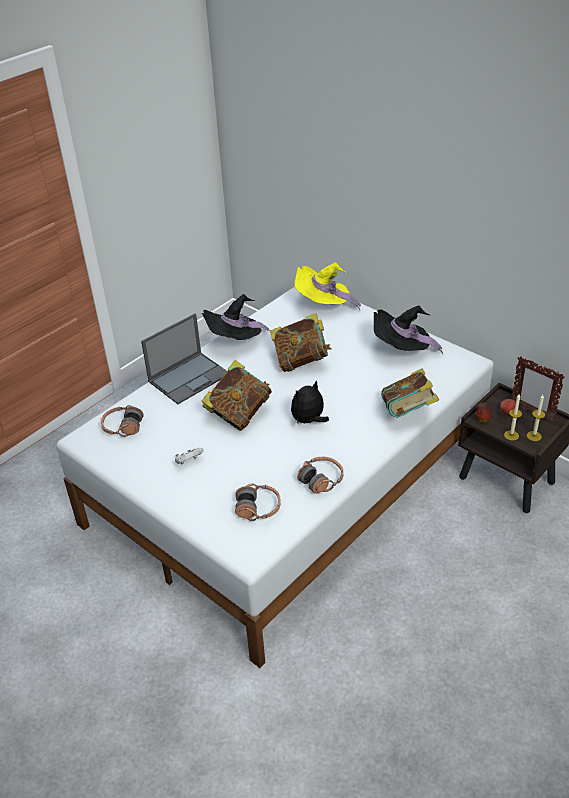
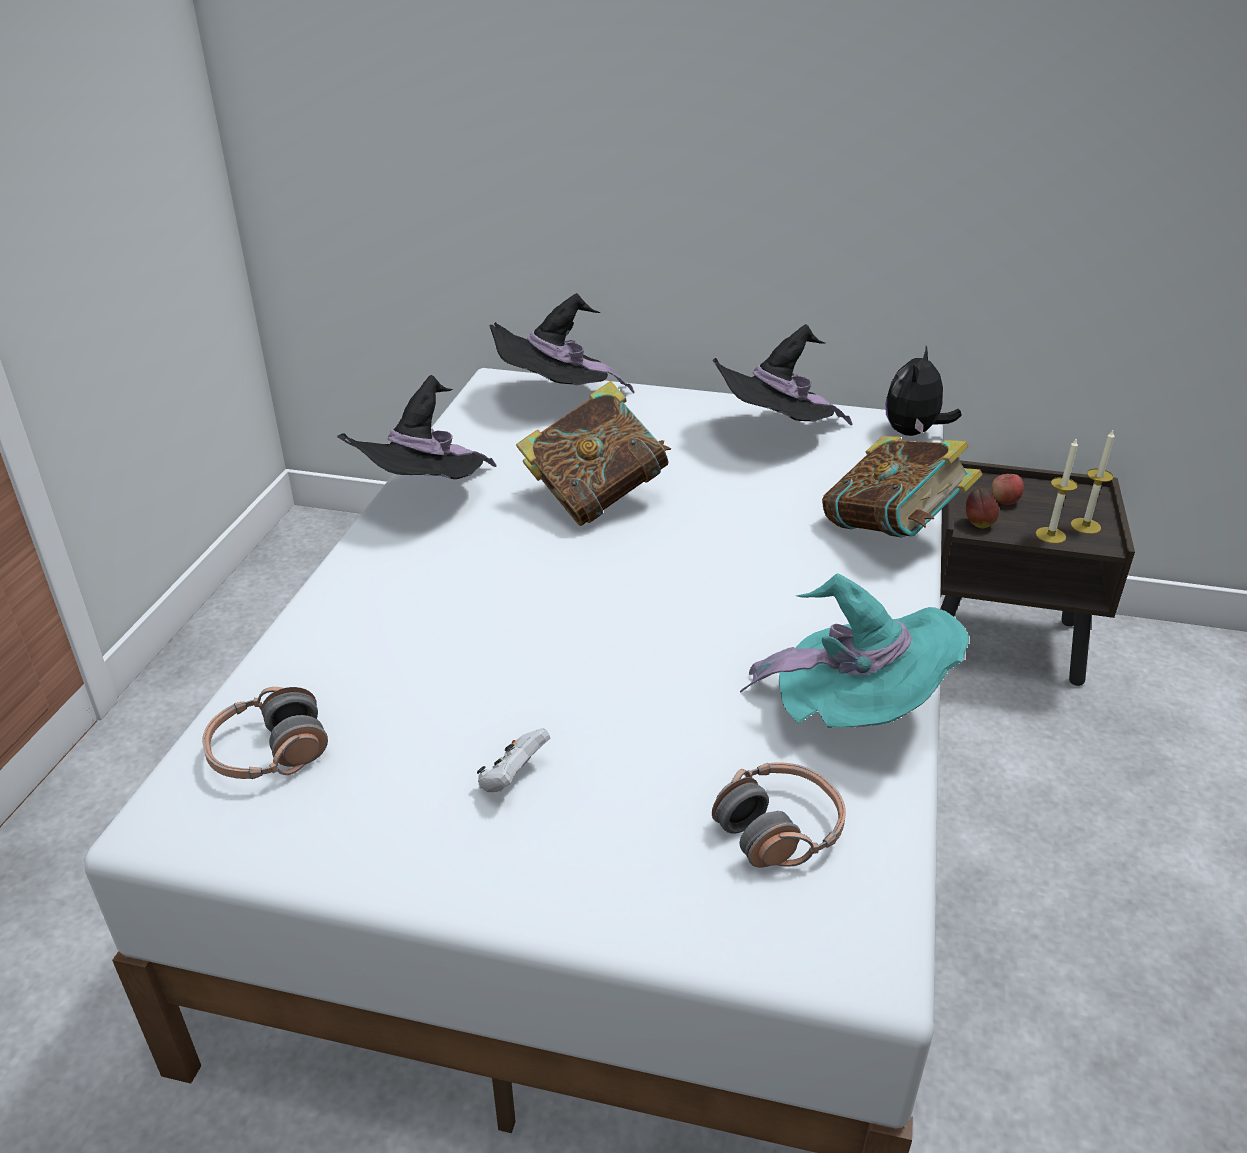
camera: 30 degrees left, 5 degrees down
(189, 377) = (369, 593): laptop -> none
(239, 413) = (548, 634): book -> none
(309, 421) = (716, 603): plush toy -> plush toy (913, 433)
(321, 480) = (857, 713): headphones -> turquoise hat
(324, 305) = (555, 399): yellow hat -> black hat
(531, 412) = (1041, 491): picture frame -> none

